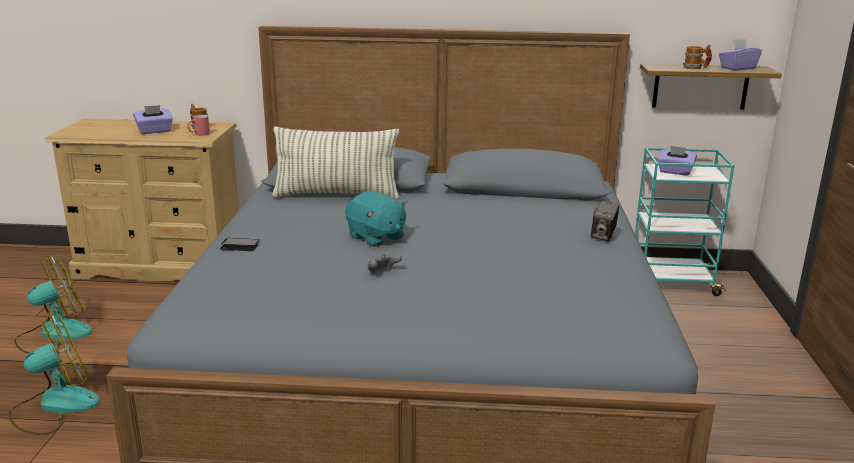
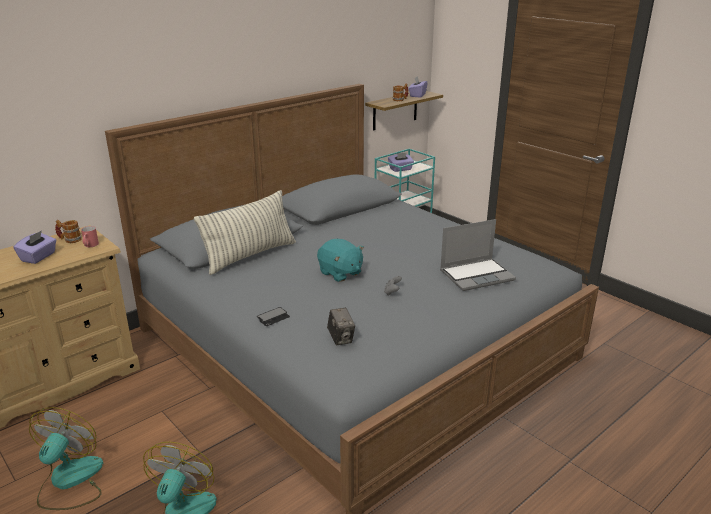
camera: 45 degrees left, 5 degrees up
(376, 237) = (340, 273): turquoise plush toy -> turquoise plush toy turned 45 degrees clockwise
(514, 299) = (477, 275): none -> laptop
(603, 236) = (439, 222): camera -> camera (341, 338)

